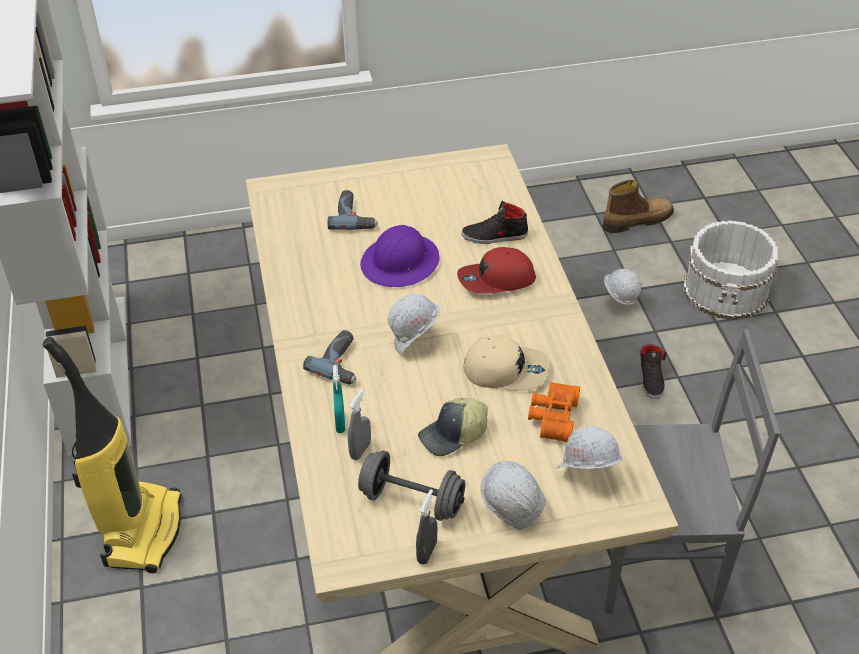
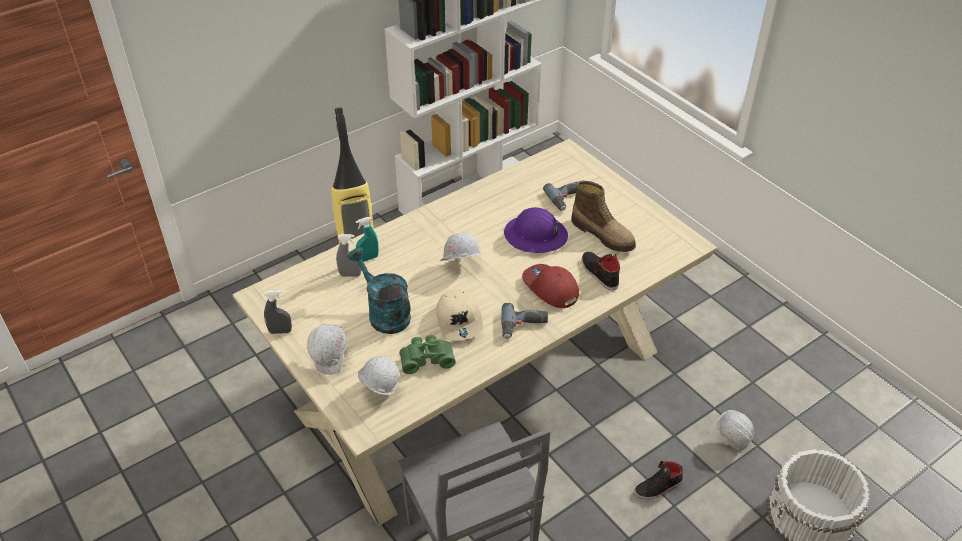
camera: 65 degrees right, 0 degrees up
(342, 363) = (421, 241): power drill -> power drill (524, 326)
(412, 501) = (319, 311): grey dumbbell -> none
(453, 435) = (384, 313): cap -> turquoise watering can
(552, 417) = (426, 358): orange binoculars -> green binoculars
(637, 220) = (848, 423): boot -> boot (603, 234)

